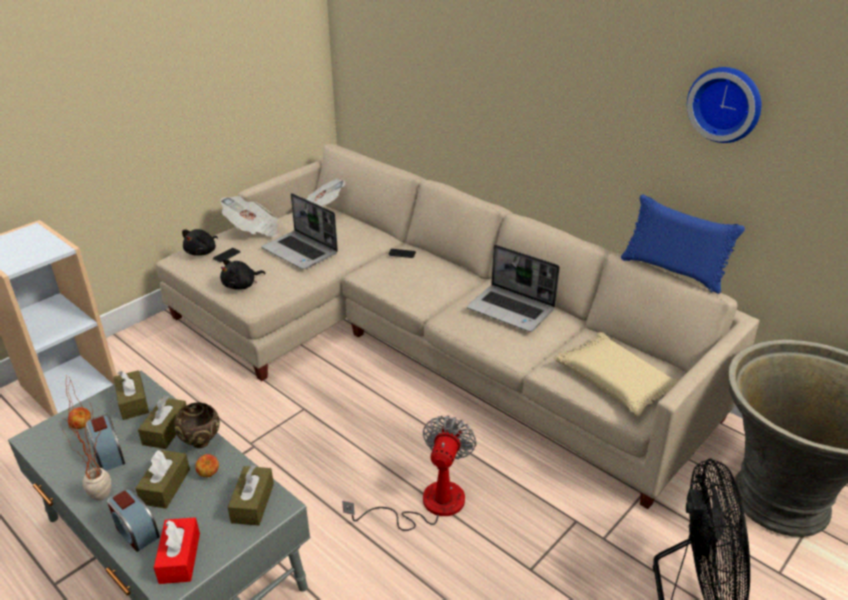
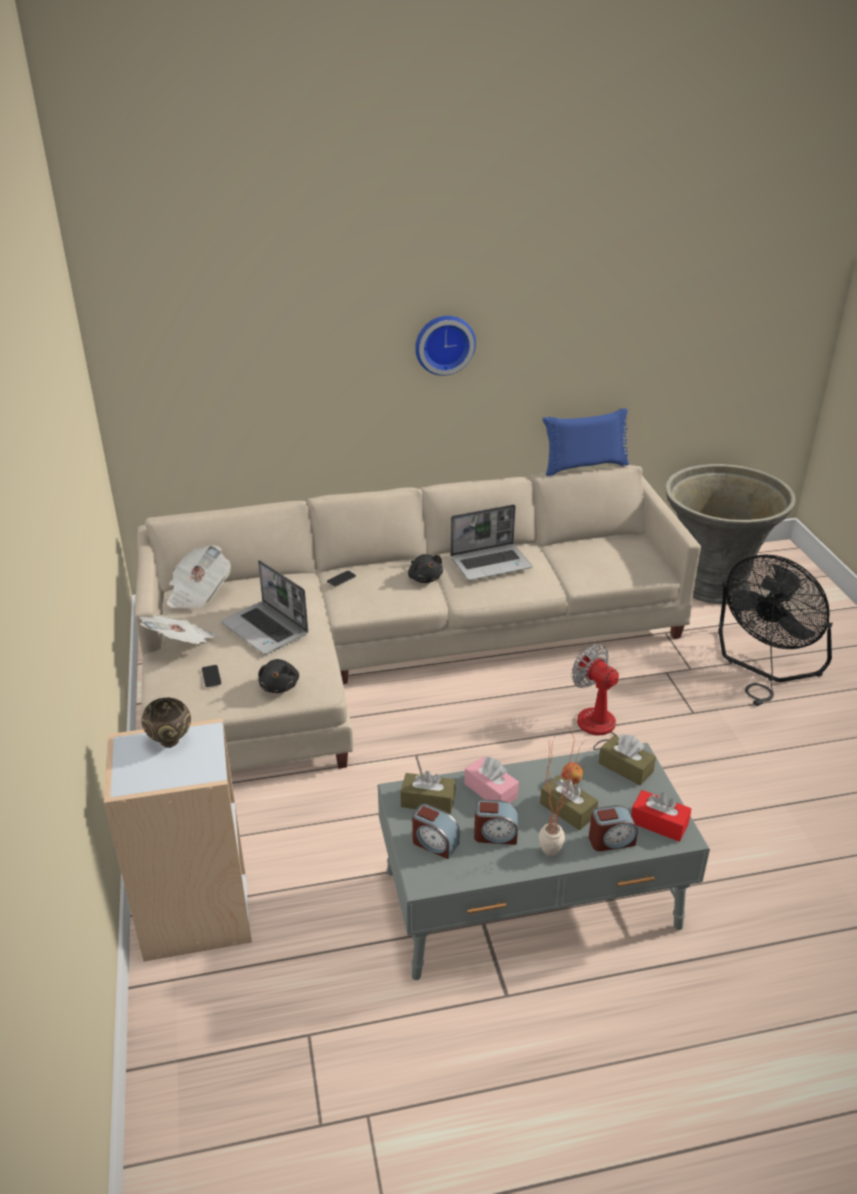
camera: 55 degrees left, 0 degrees up
(82, 426) = (434, 843): apple -> alarm clock
(166, 430) = (490, 790): brown tissue box -> pink tissue box
(201, 443) = (528, 774): brown bowl -> brown bowl (171, 742)
(202, 252) = (177, 691): black plush toy -> black plush toy (424, 578)
(301, 251) = (266, 629): laptop -> laptop turned 60 degrees clockwise
(616, 379) = (616, 561): beige pillow -> none
(726, 103) = (587, 323): wall clock -> wall clock (444, 343)

